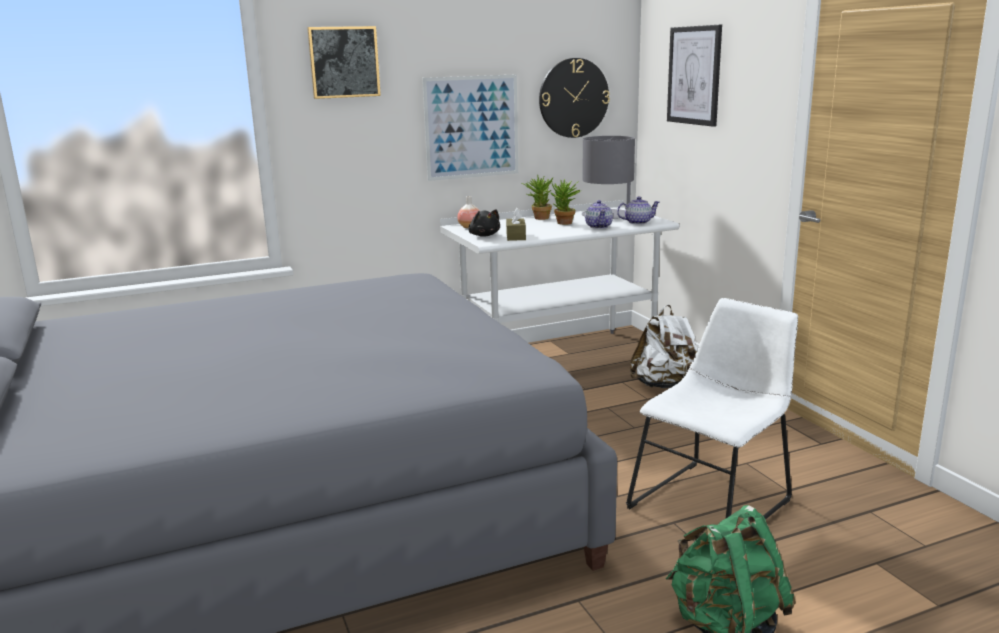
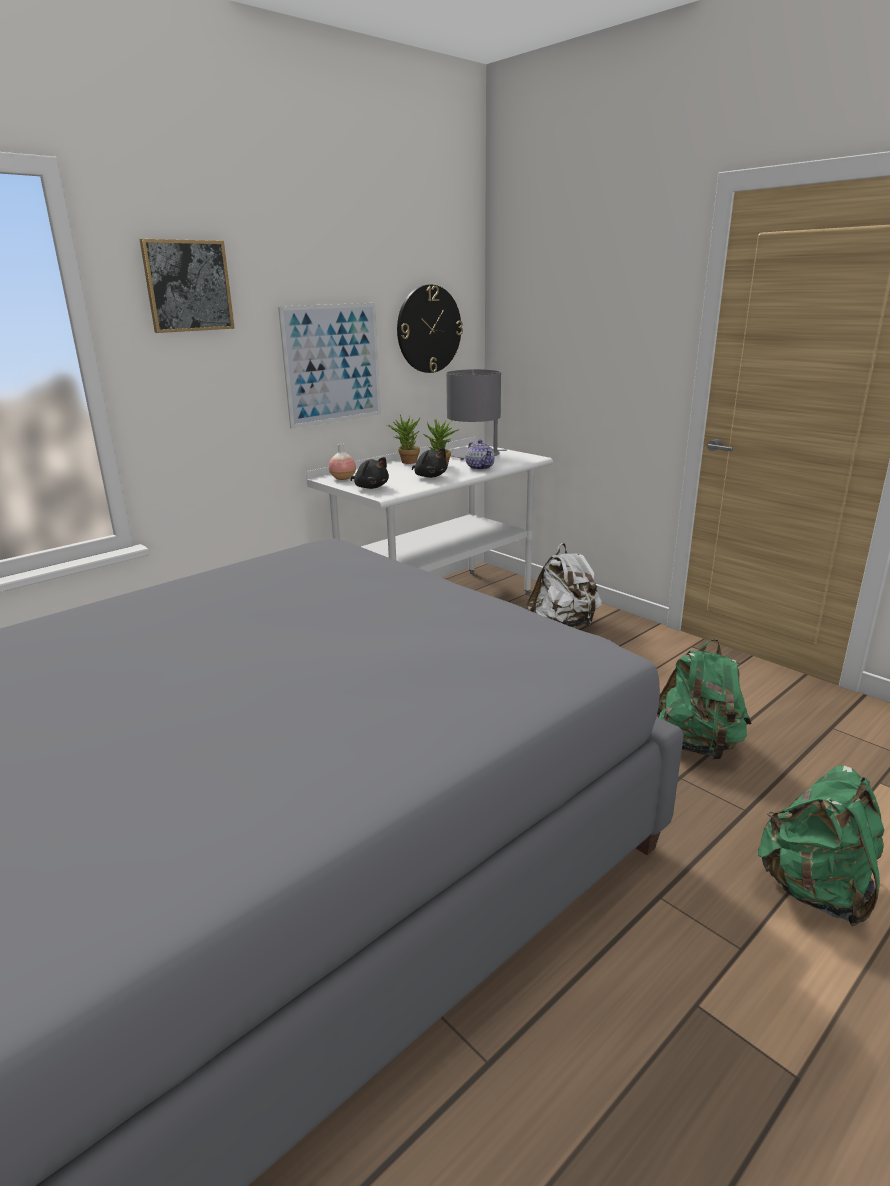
camera: 20 degrees left, 5 degrees up
(516, 236) = (407, 485): brown tissue box -> none
(545, 230) = (430, 476): none -> black plush toy
(637, 222) = (512, 460): teapot -> none
(694, 75) = (562, 303): picture -> none
(713, 501) = (697, 745): white chair -> green backpack

